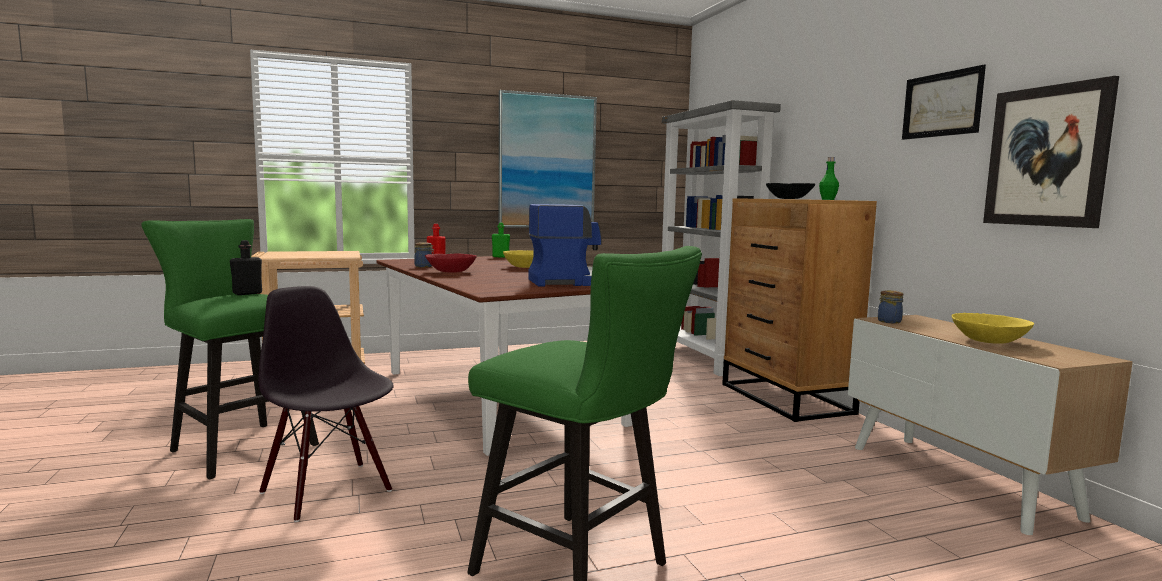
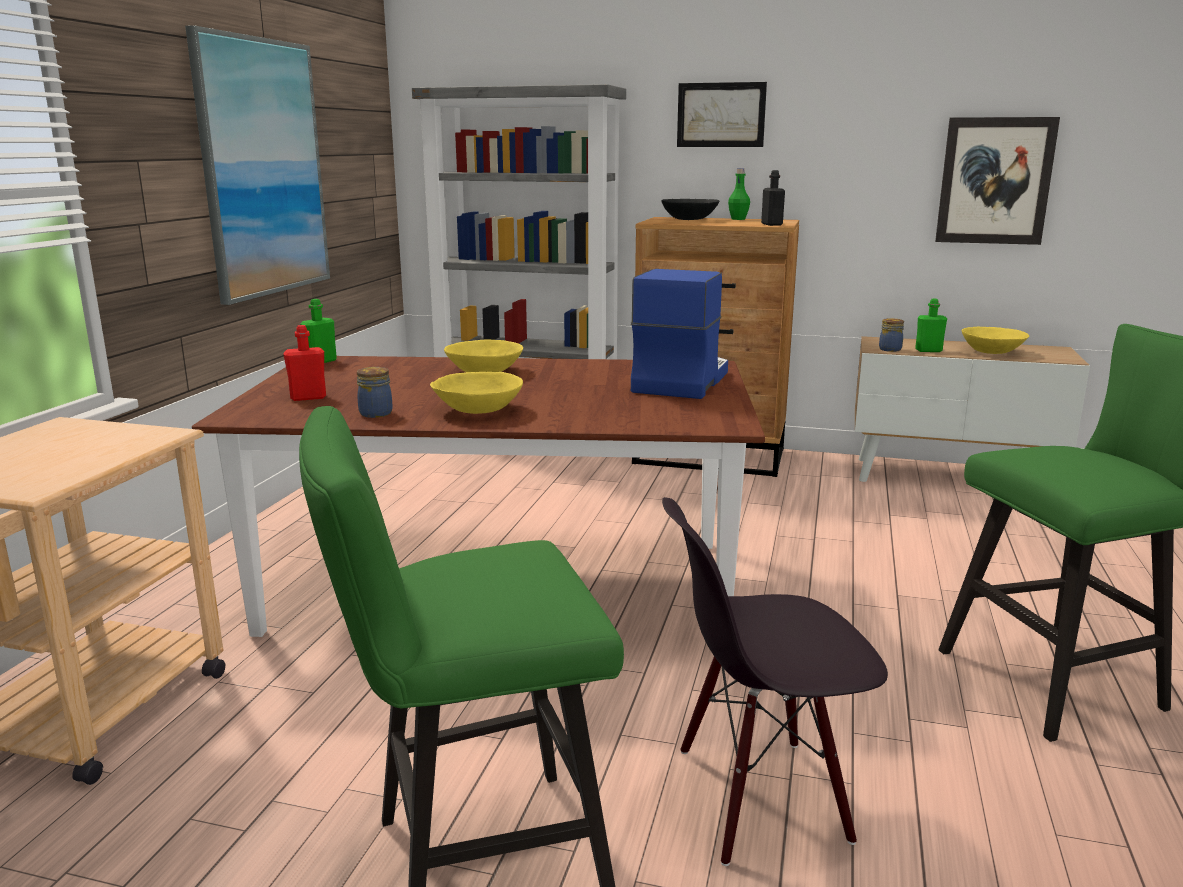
camera: 55 degrees left, 10 degrees up
(247, 293) = (477, 564): black bottle -> black bottle (771, 224)
(451, 272) = (478, 410): red bowl -> yellow bowl
(923, 328) = (928, 350): none -> green bottle
(941, 104) = (880, 120): picture -> picture (721, 115)

